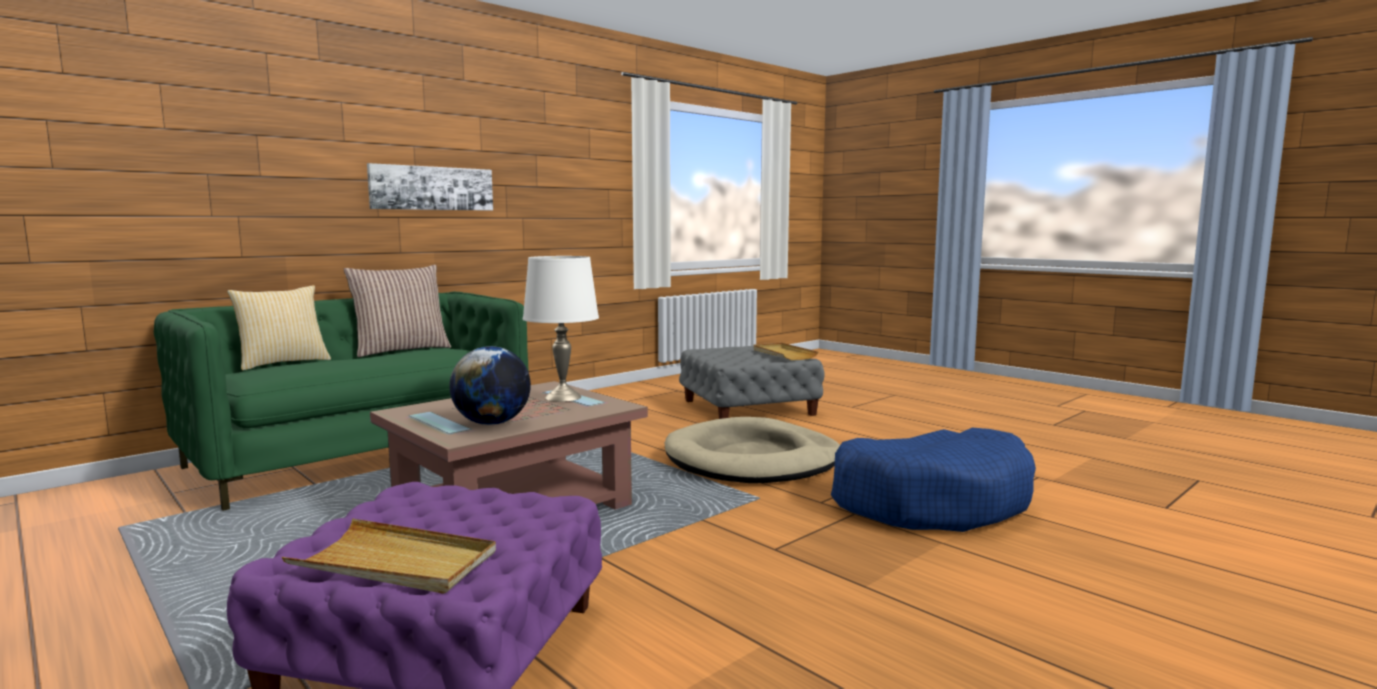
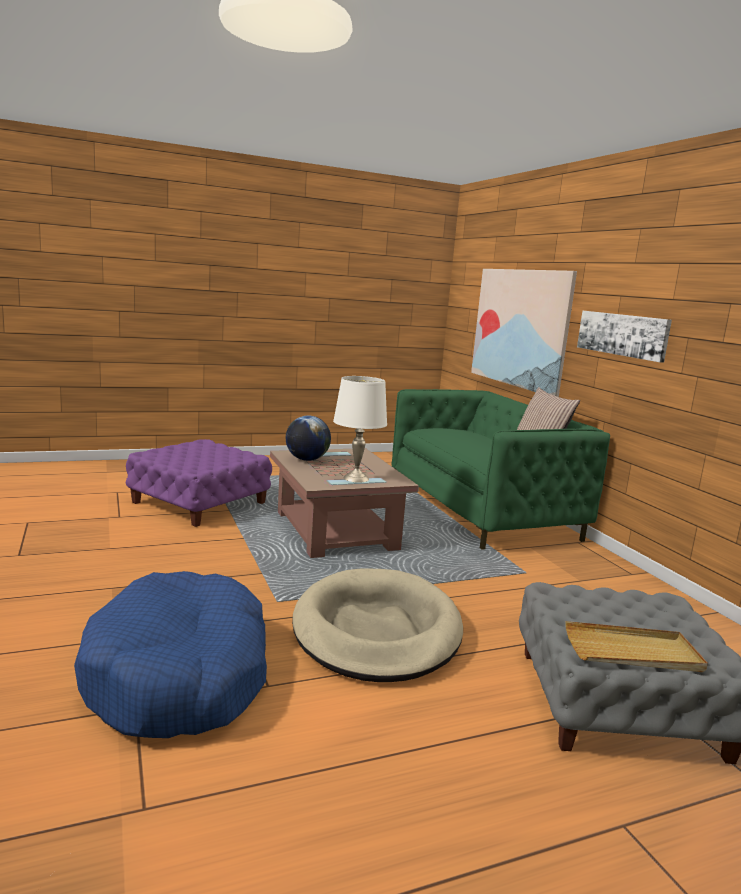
camera: 110 degrees right, 5 degrees up
(214, 194) = (520, 328): none -> picture
(283, 363) = (488, 436): pillow -> none
(395, 563) = (179, 449): beige tray -> none

